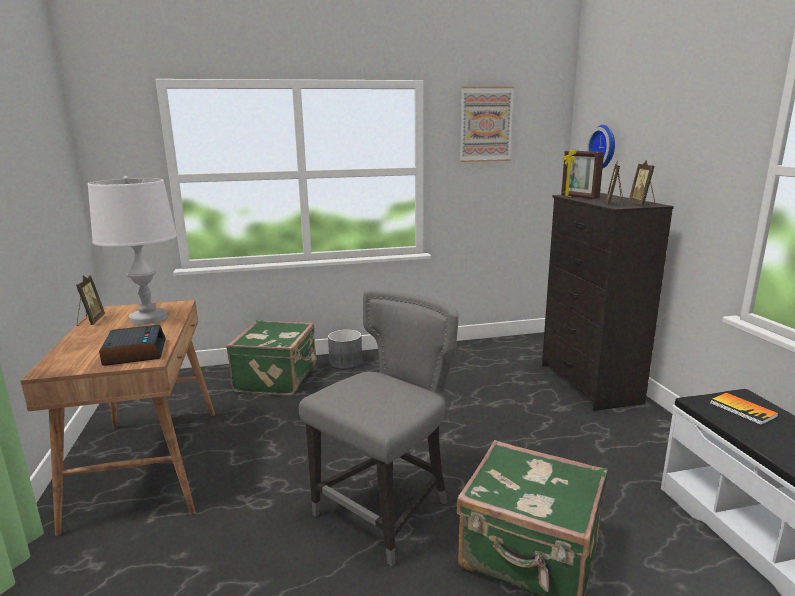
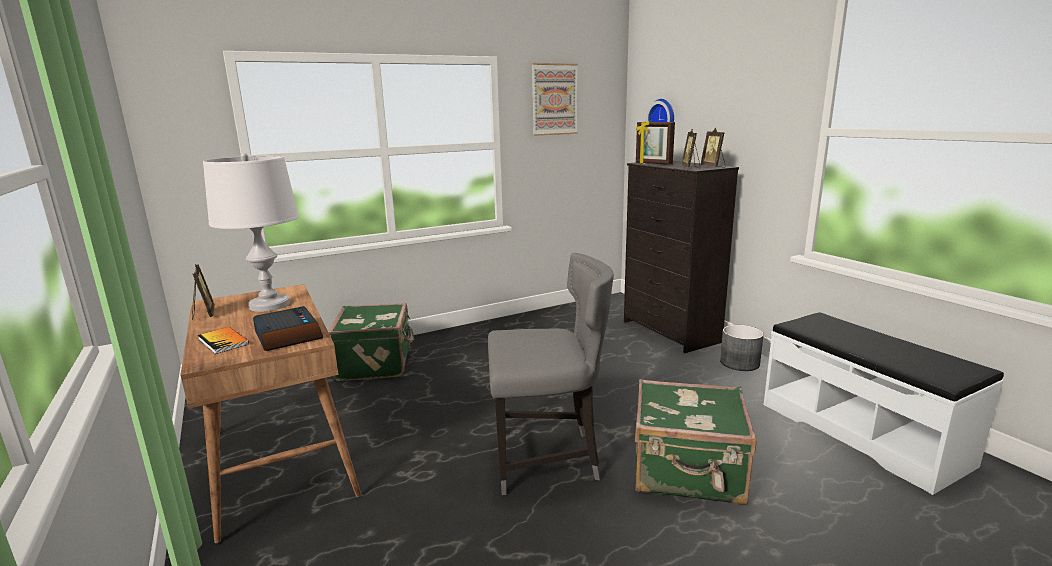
camera: 15 degrees left, 0 degrees up
(345, 362) = (439, 340): grey planter -> grey planter (739, 363)
(386, 510) = (548, 459): grey chair -> grey chair turned 60 degrees clockwise
(742, 410) = (826, 327): book -> book (223, 341)

